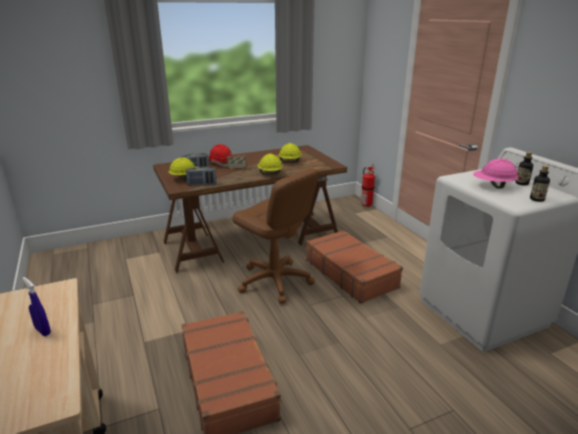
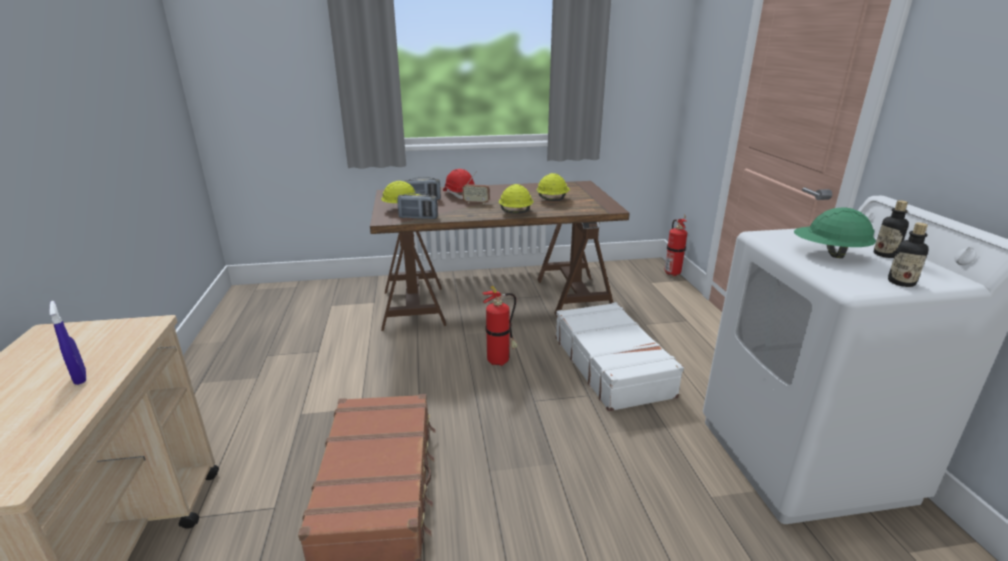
camera: 15 degrees right, 0 degrees up
(274, 281) = (500, 361): brown office chair -> fire extinguisher
(351, 273) = (612, 365): brown suitcase -> white suitcase
(493, 186) = (828, 254): pink hard hat -> green hard hat

